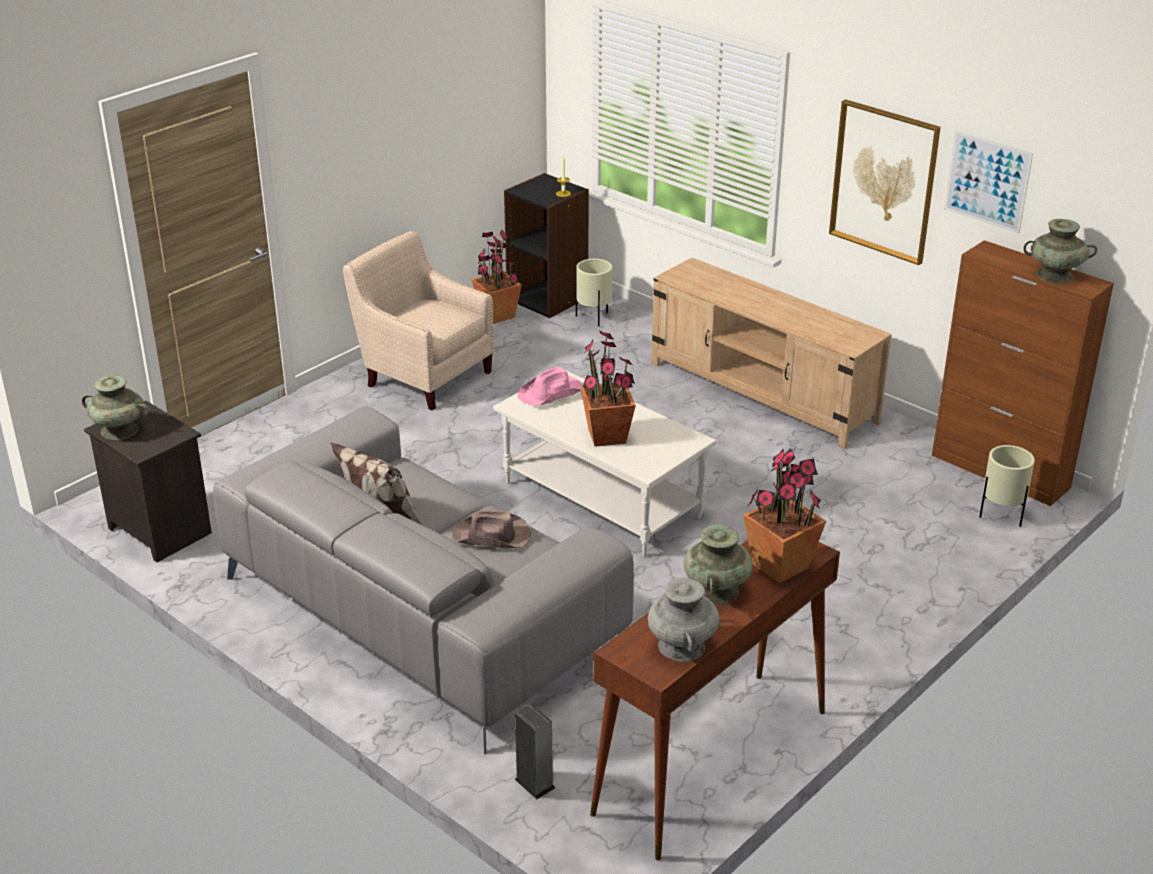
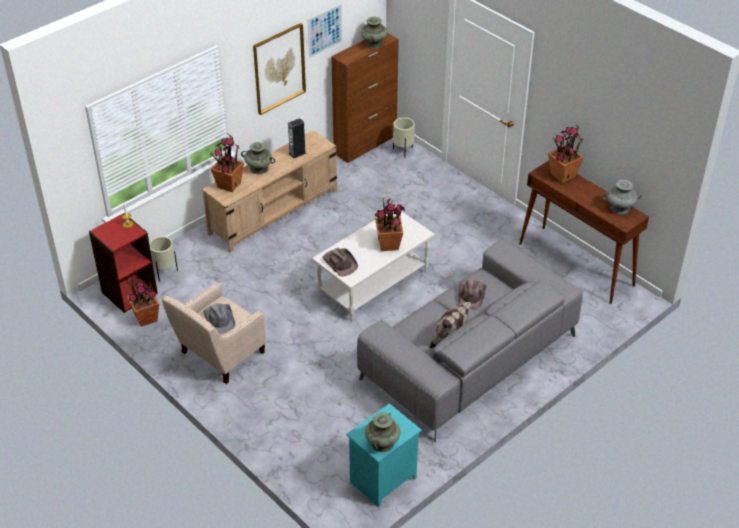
camera: 85 degrees left, 10 degrees up
(157, 531) = (383, 481): black nightstand -> turquoise nightstand
(427, 315) = (220, 319): none -> grey hat
(534, 783) = (593, 320): speaker -> speaker (297, 153)
(548, 298) = (129, 292): black bookcase -> red bookcase
(552, 393) = (340, 263): pink hat -> brown hat
(708, 275) = (229, 185): none -> potted plant
(716, 590) = (581, 195): turquoise vase -> turquoise vase (259, 168)

